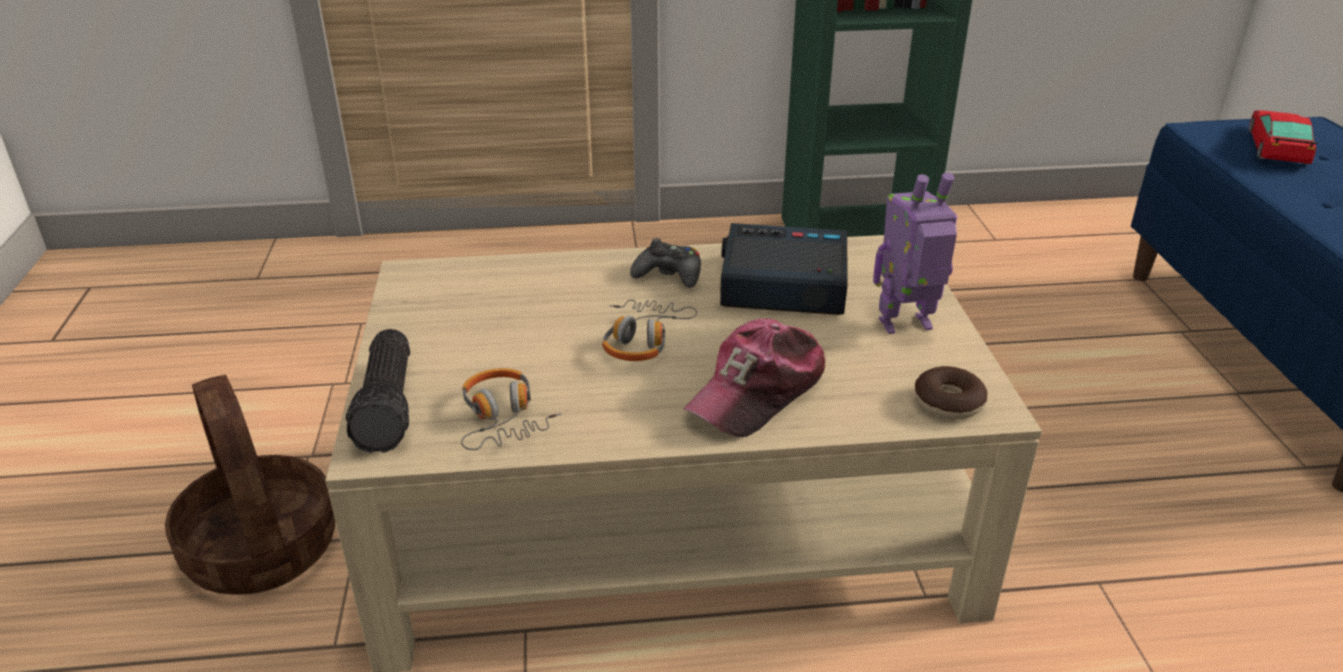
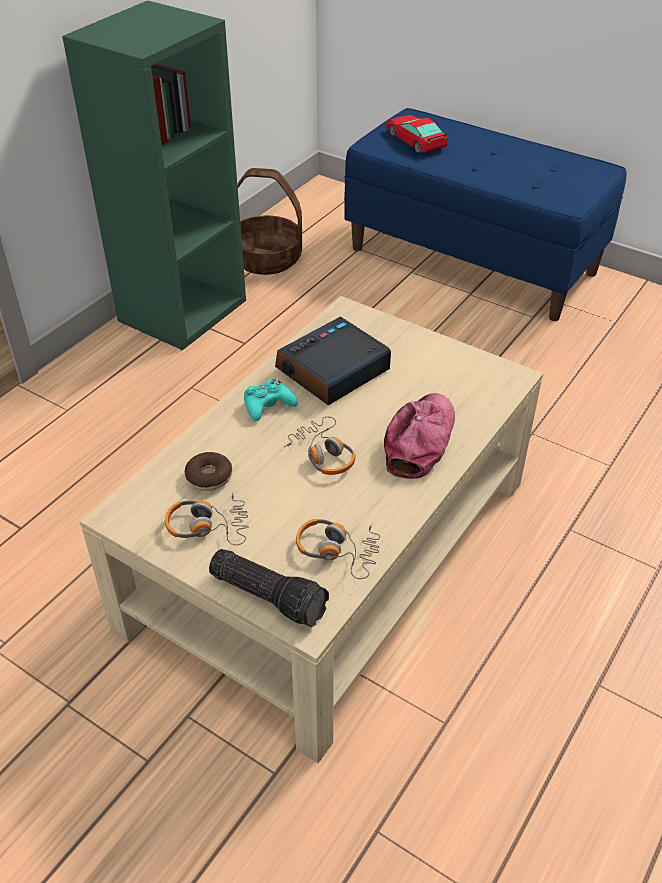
camera: 50 degrees left, 10 degrees up
(263, 548) = (141, 774): basket -> basket (267, 258)
(449, 324) = (208, 526): none -> headphones
(669, 274) = (268, 405): black game controller -> turquoise game controller
(757, 392) = (420, 441): cap -> cap turned 150 degrees counterclockwise
(906, 325) = (421, 355): toy robot -> none
(948, 402) = (495, 385): donut -> donut (209, 477)

